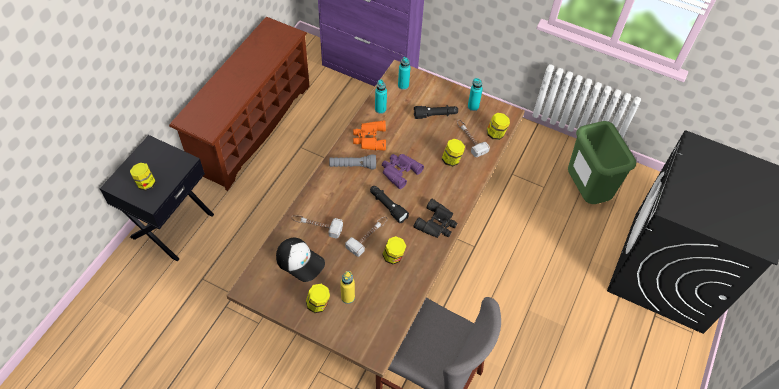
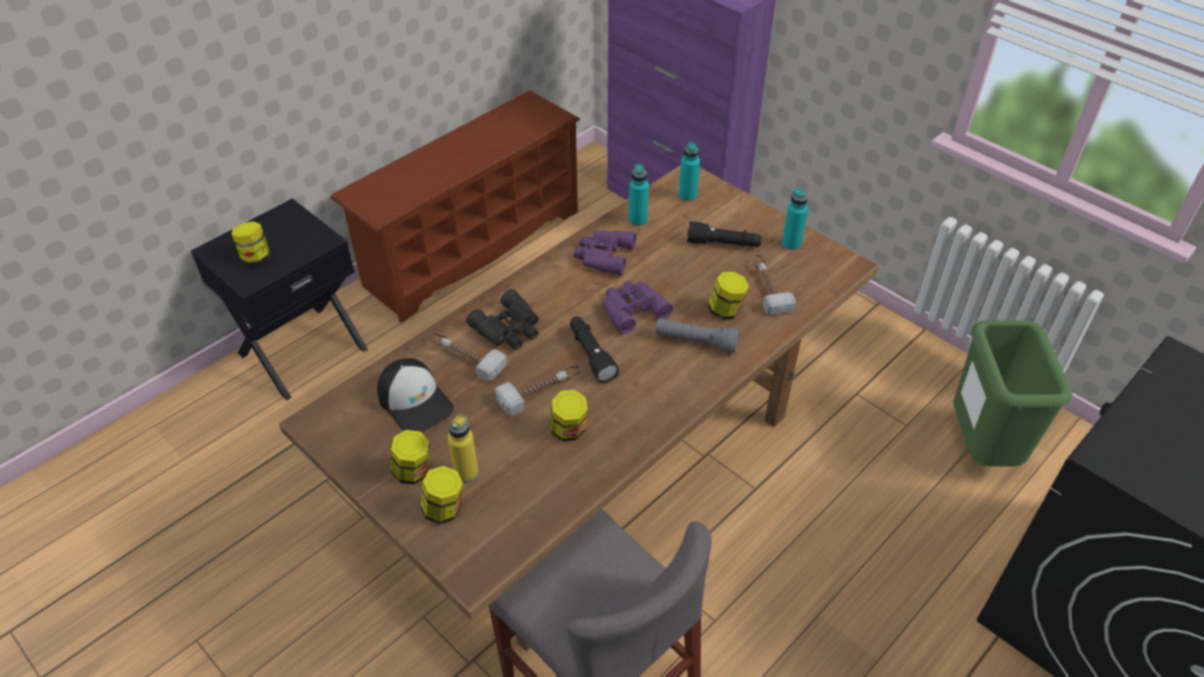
camera: 20 degrees right, 10 degrees down
(352, 166) = (560, 287): grey flashlight -> grey flashlight (695, 342)
(369, 139) = (603, 255): orange binoculars -> purple binoculars
(437, 223) = (664, 398): black binoculars -> black binoculars (509, 329)
(496, 134) = (816, 289): jar -> jar (444, 509)

